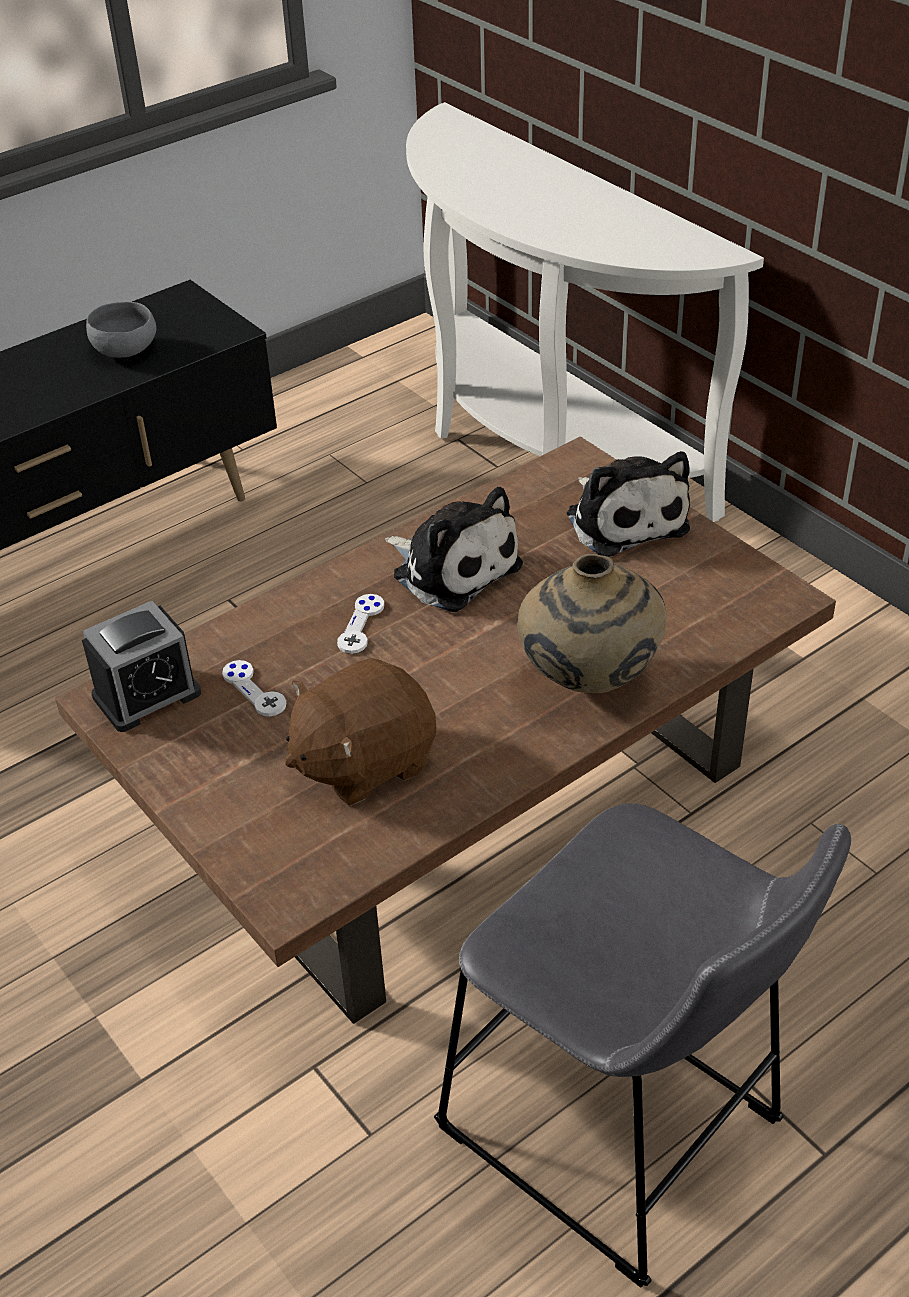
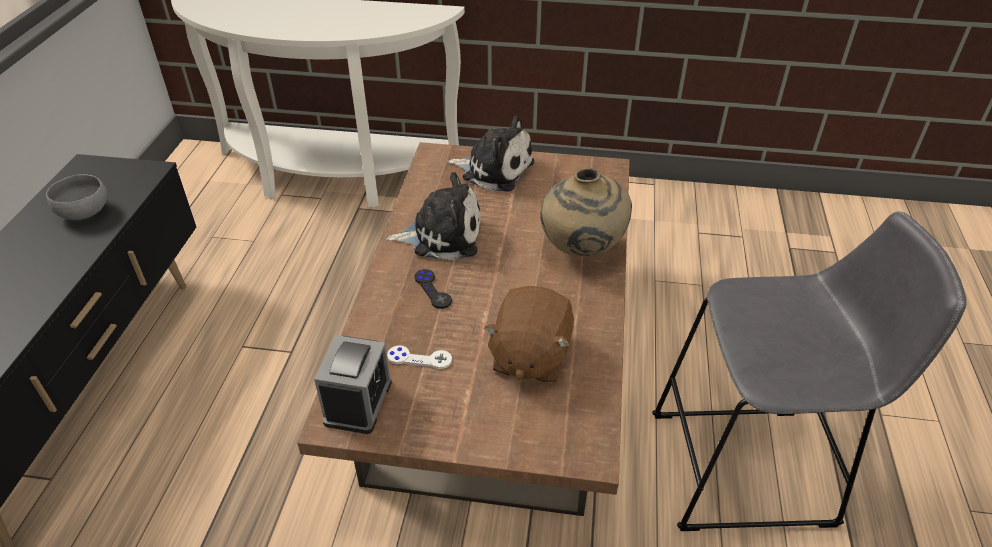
camera: 45 degrees left, 0 degrees up
(361, 625) = (433, 290): white game controller -> black game controller

